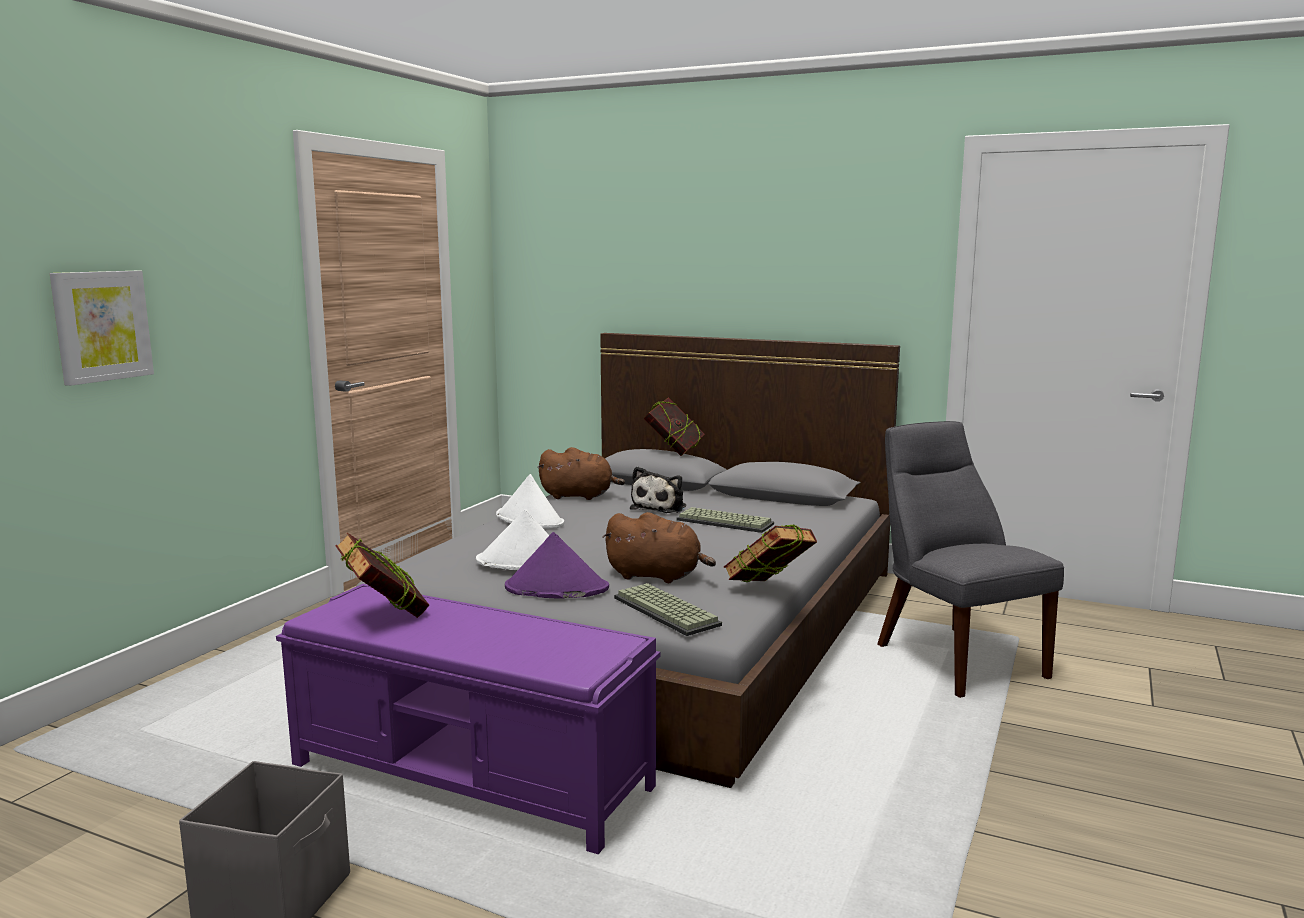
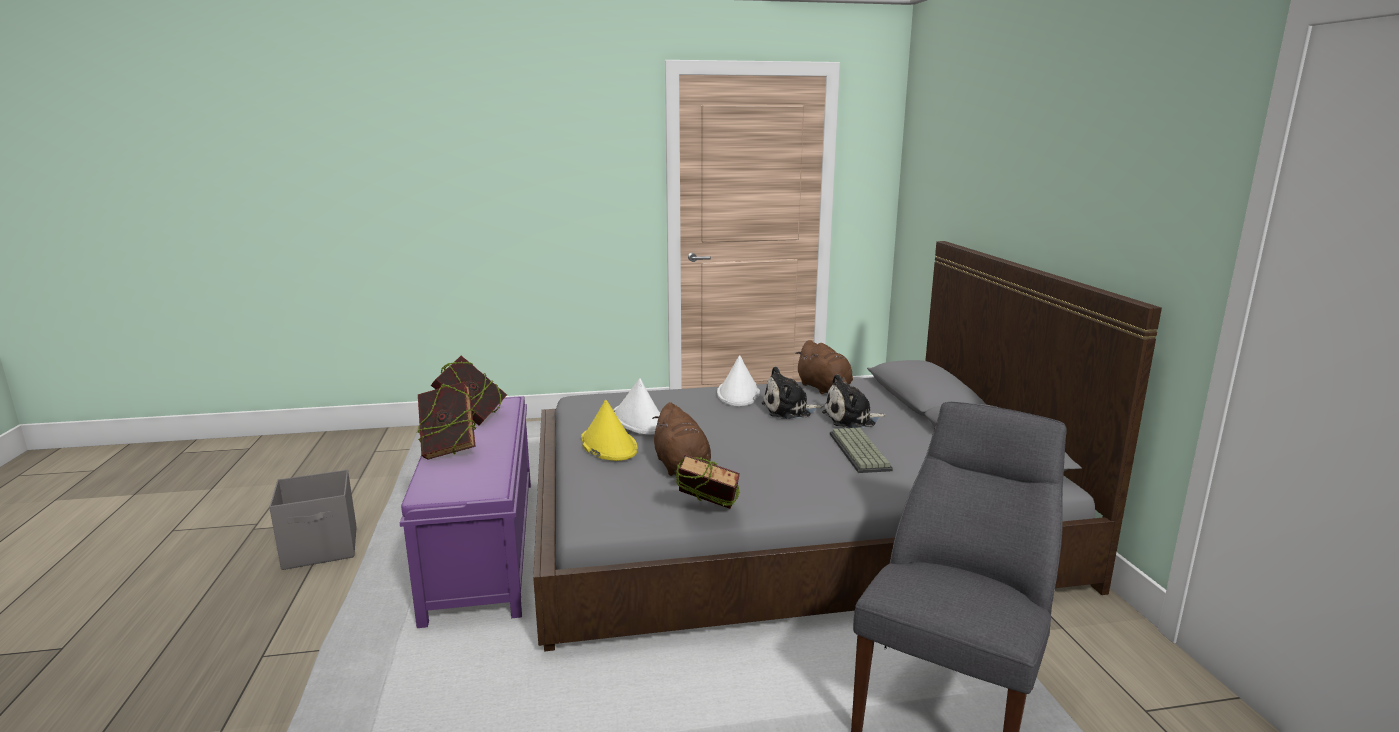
camera: 55 degrees right, 5 degrees up
(101, 326) = (494, 199): picture -> none
(556, 588) = (608, 445): purple hat -> yellow hat
(604, 516) = (789, 410): none -> plush toy
(668, 611) = (607, 493): keyboard -> none
(674, 452) = (941, 373): book -> book (449, 451)

